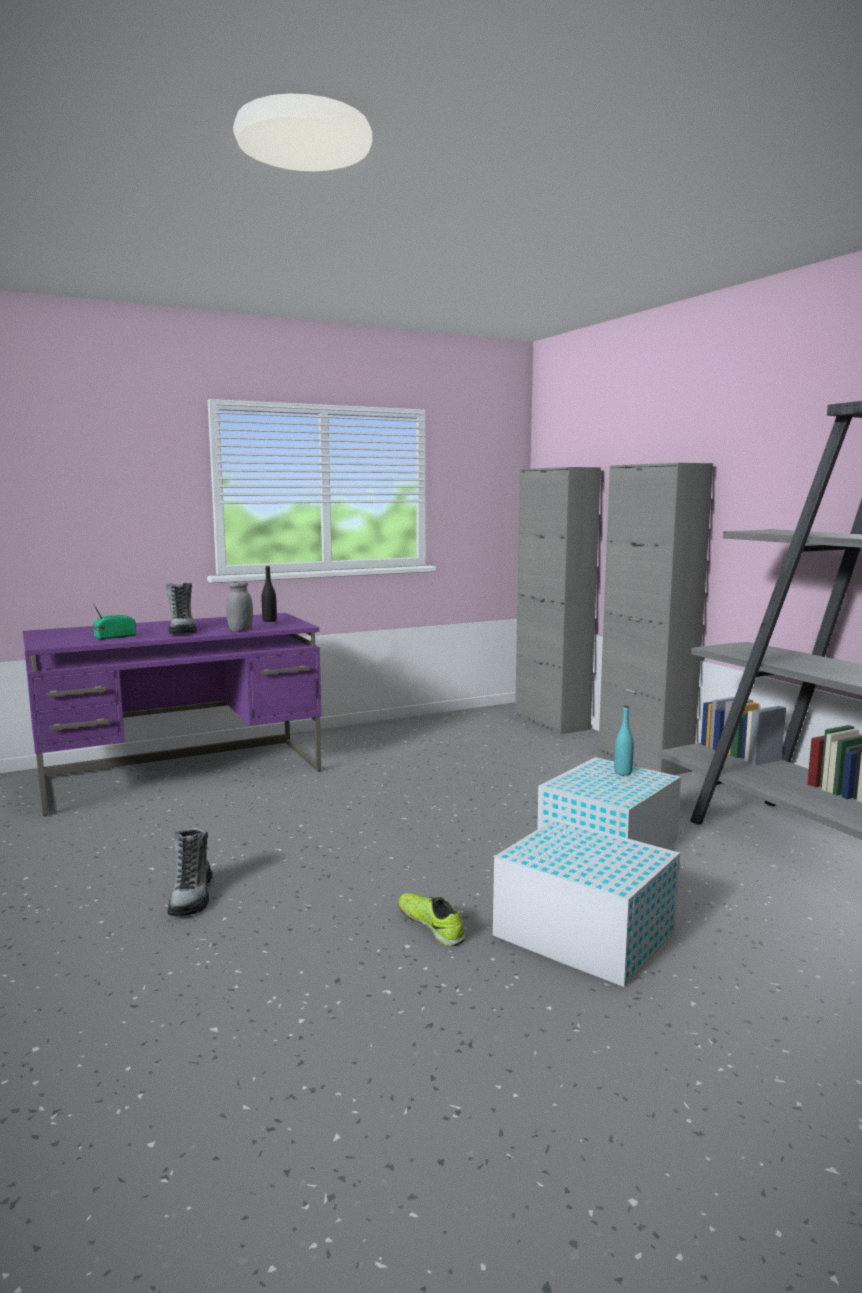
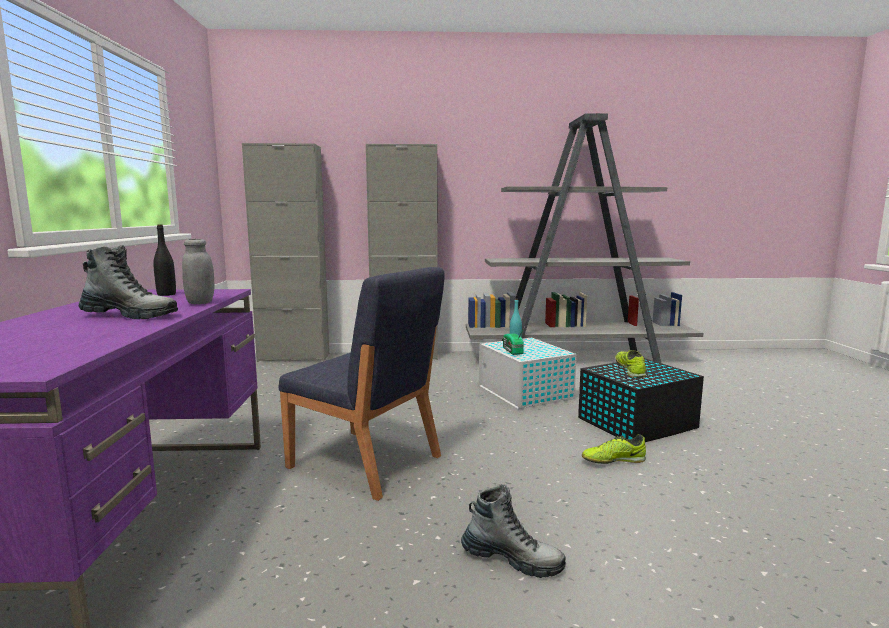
camera: 65 degrees left, 0 degrees up
(113, 636) = (78, 338): radio -> radio (512, 351)
(324, 811) = (366, 462): none -> blue chair
(582, 933) = (635, 423): white storage box -> black storage box
(589, 847) = (630, 369): none -> shoe

